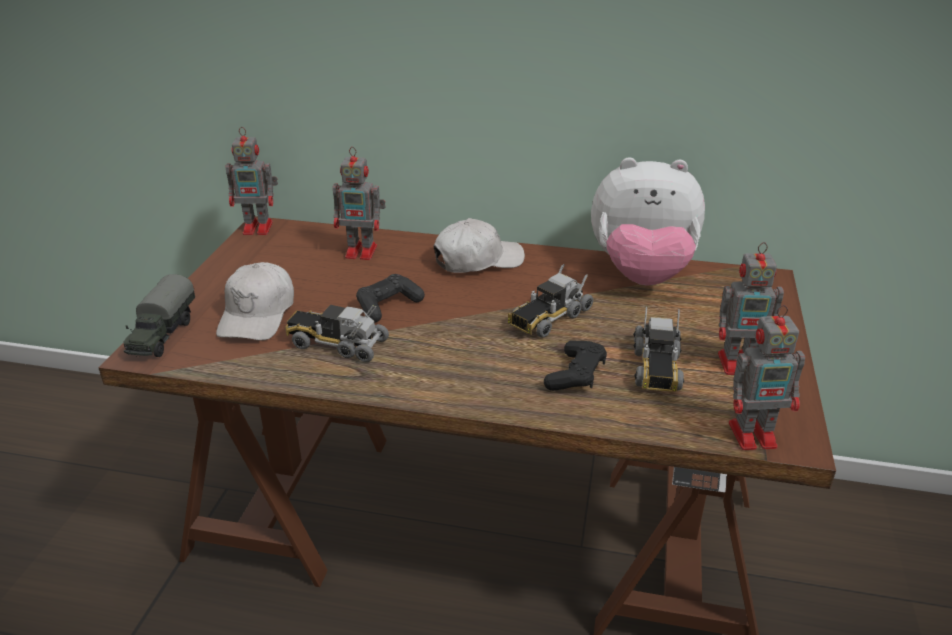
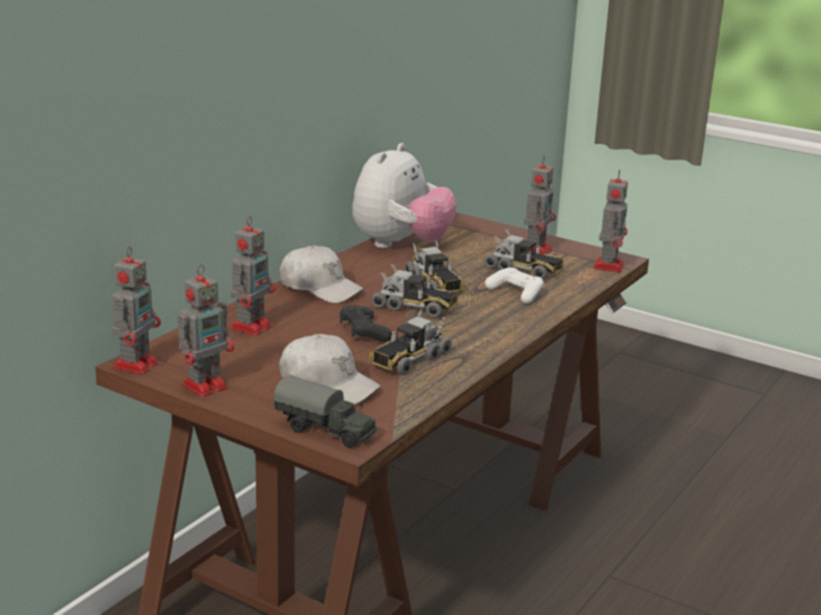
camera: 70 degrees left, 10 degrees down
(233, 263) = (206, 385): none -> toy robot
(473, 319) = (414, 307): none -> toy truck
(478, 260) = (320, 288): white cap -> white cap turned 120 degrees clockwise
(576, 375) = (516, 293): black game controller -> white game controller

